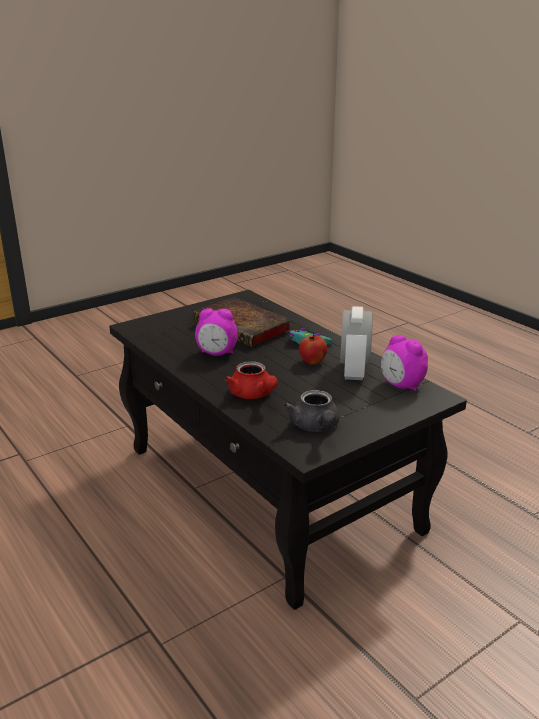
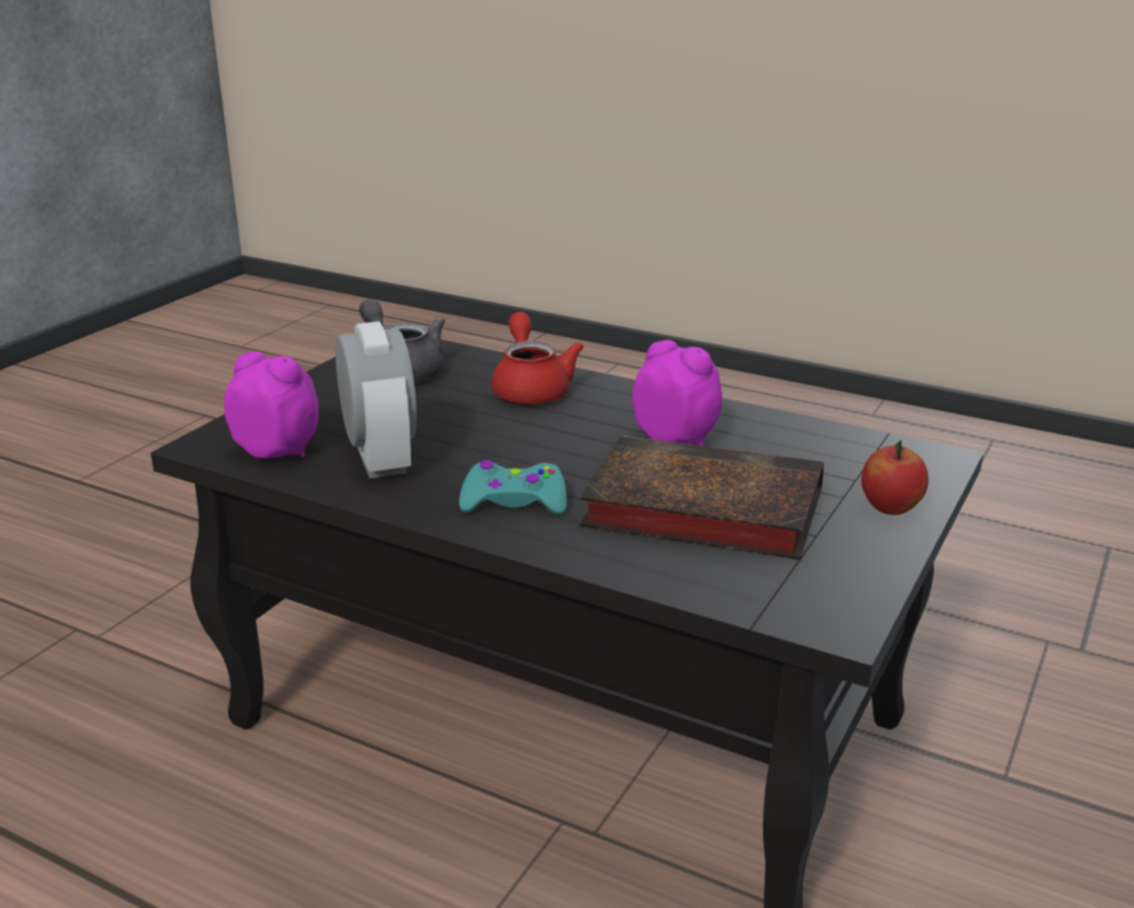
camera: 155 degrees right, 0 degrees up
(217, 353) = (676, 439): alarm clock -> alarm clock turned 60 degrees clockwise
(253, 395) = (531, 388): red teapot -> red teapot turned 45 degrees clockwise
(312, 361) = (475, 461): apple -> apple (890, 508)

